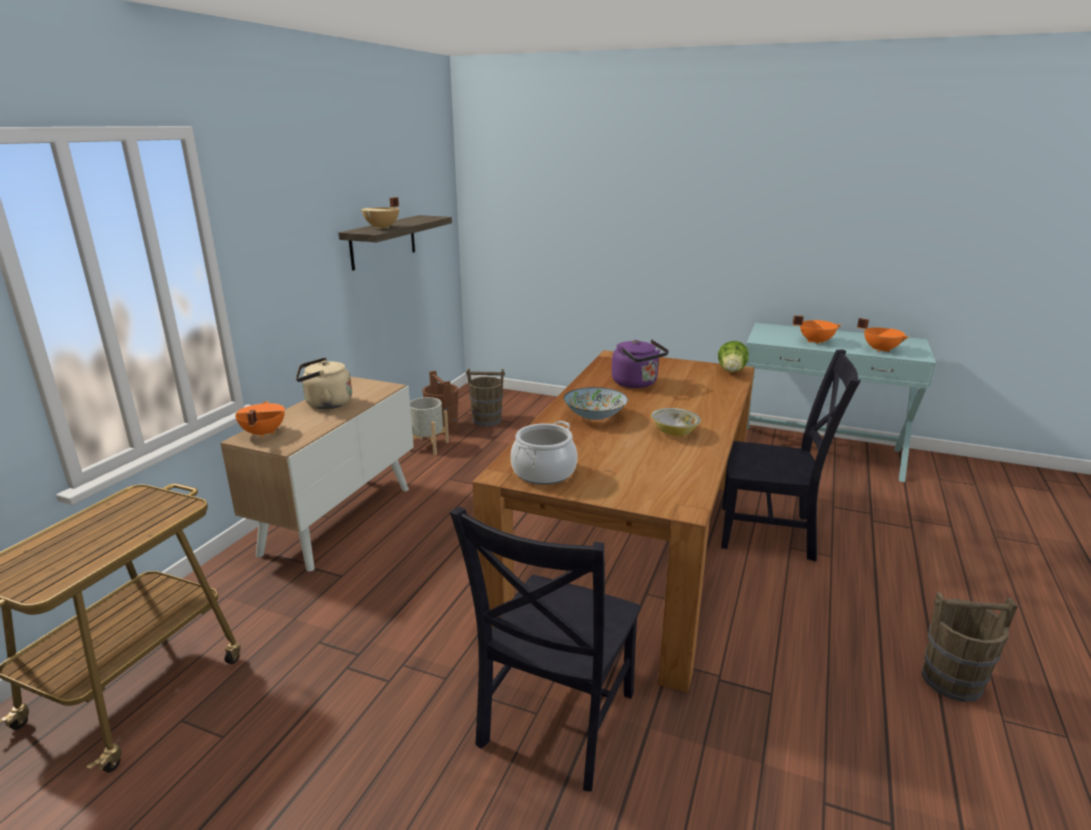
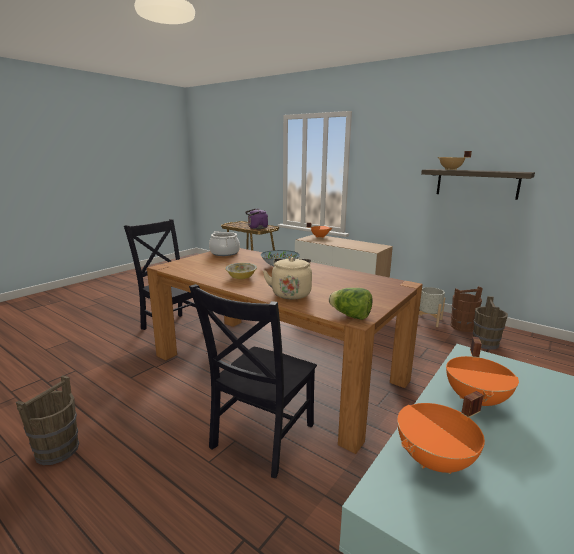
camera: 105 degrees right, 5 degrees down
(325, 404) = (350, 242): beige kettle -> beige kettle (291, 293)
(637, 384) = (332, 281): purple kettle -> purple kettle (256, 228)

